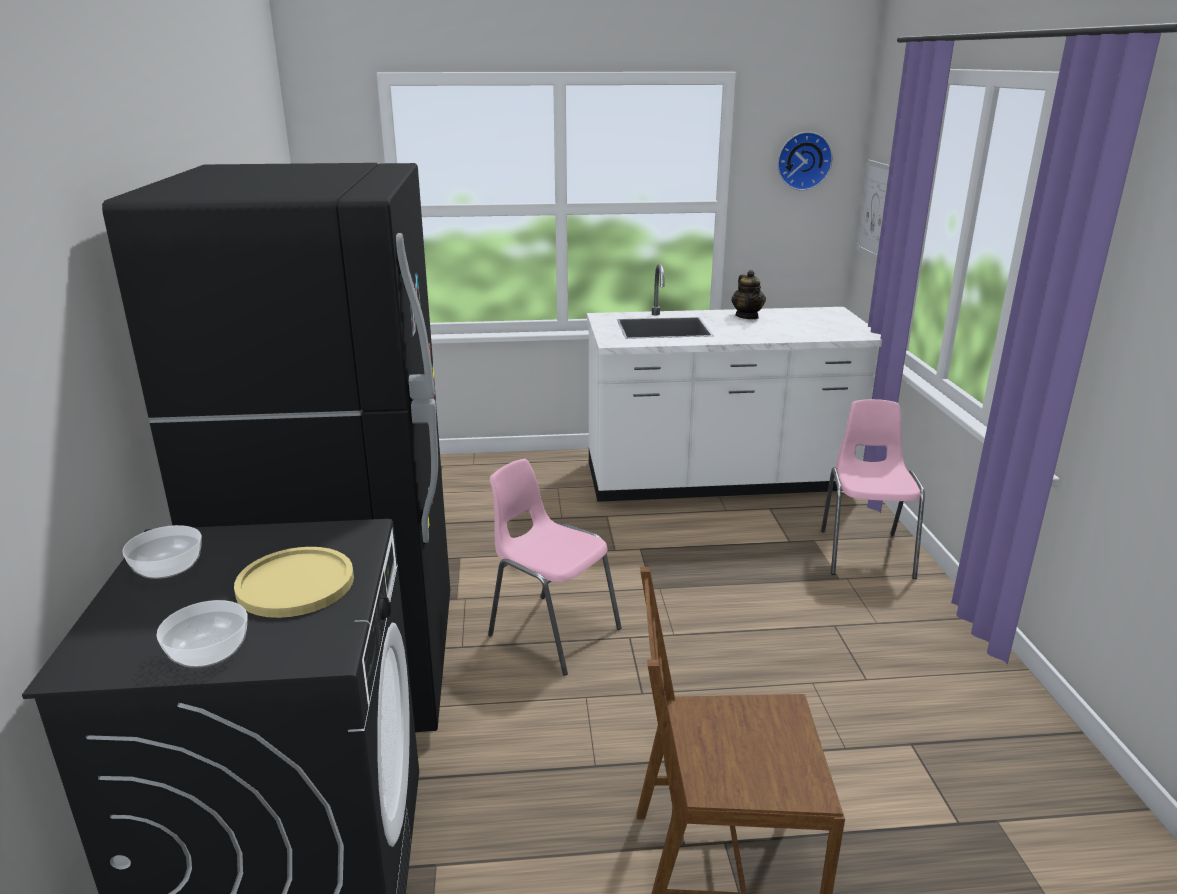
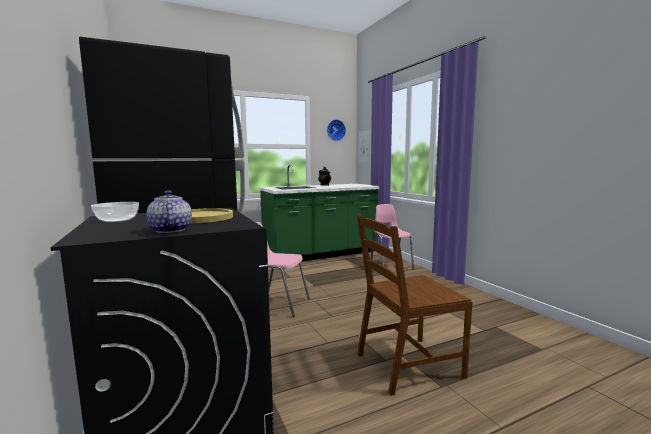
camera: 20 degrees left, 15 degrees down
(207, 651) = (170, 230): bowl -> teapot
(720, 480) = (321, 254): white counter -> green counter

